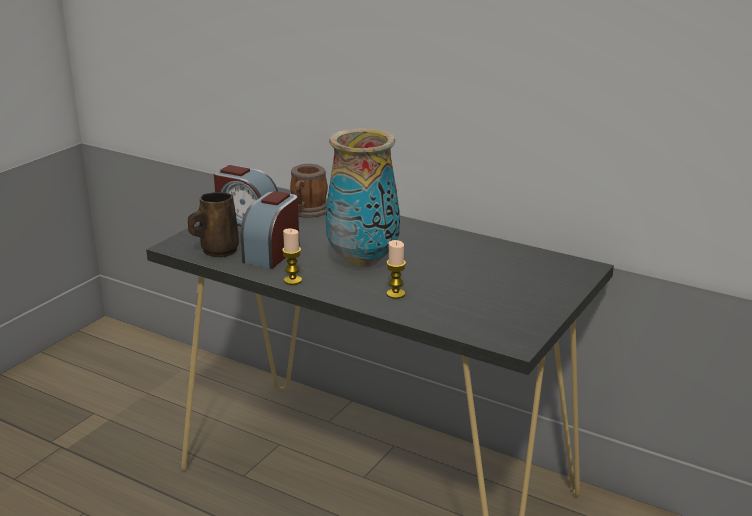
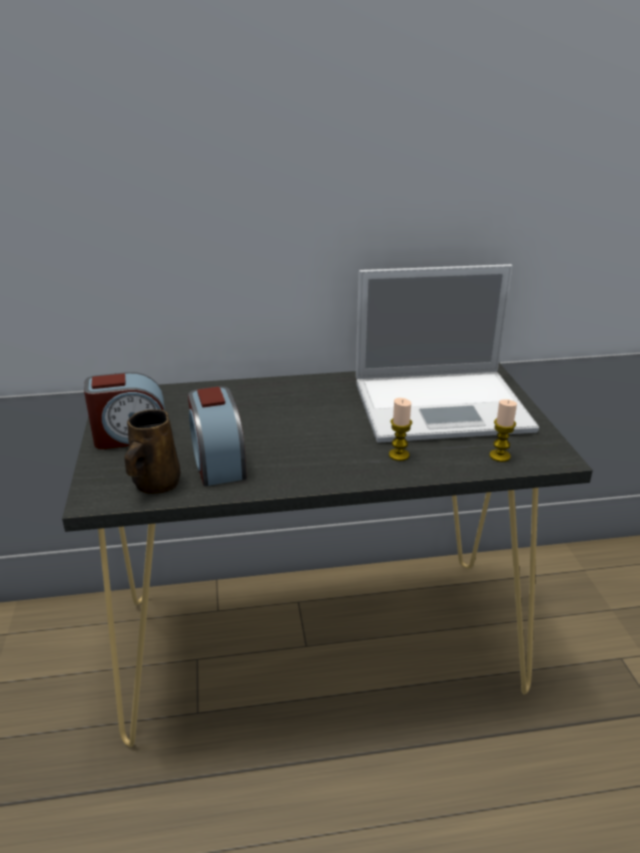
camera: 40 degrees left, 5 degrees up
(292, 280) = (287, 483): candle -> candle (499, 456)
(307, 211) = (181, 403): mug -> none
(363, 260) = (315, 433): vase -> none
(494, 278) = (444, 405): none -> laptop

